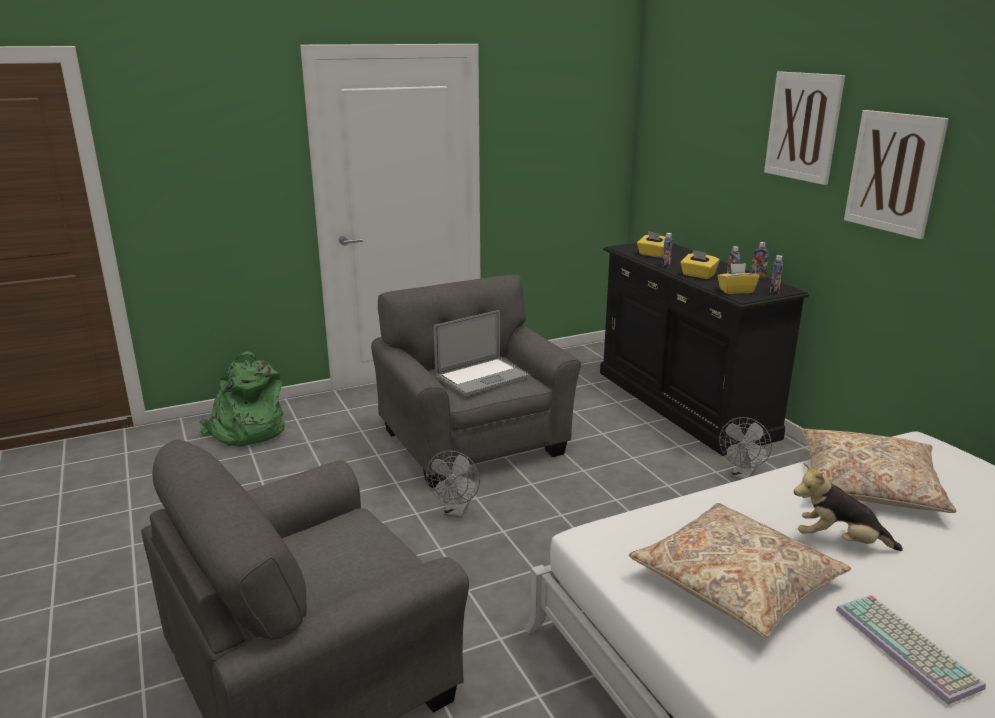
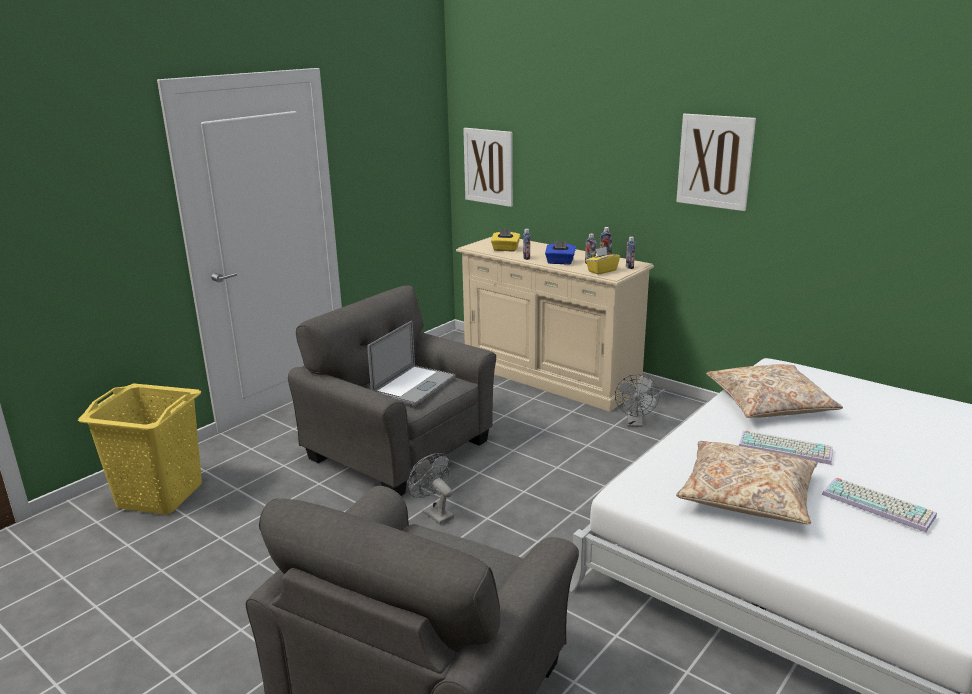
camera: 25 degrees left, 0 degrees up
(246, 431) = (160, 495): green backpack -> yellow laundry basket
(456, 511) = (434, 513): grey fan -> grey fan turned 150 degrees clockwise
(684, 403) = (550, 375): black dresser -> beige dresser
(698, 275) = (560, 262): yellow tissue box -> blue tissue box
(803, 127) = (628, 129): picture -> picture (488, 166)
(839, 541) = (786, 448): plush toy -> keyboard

